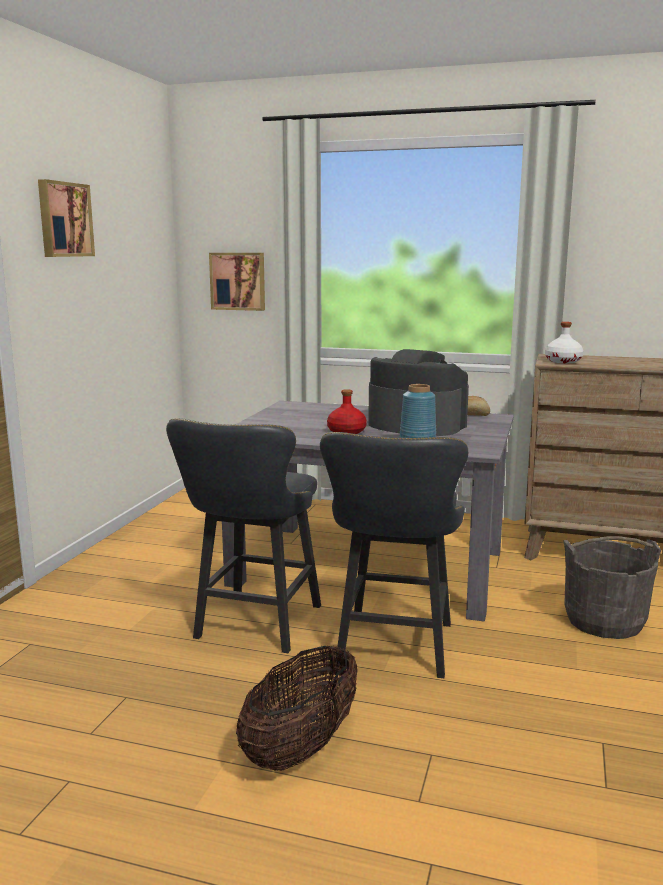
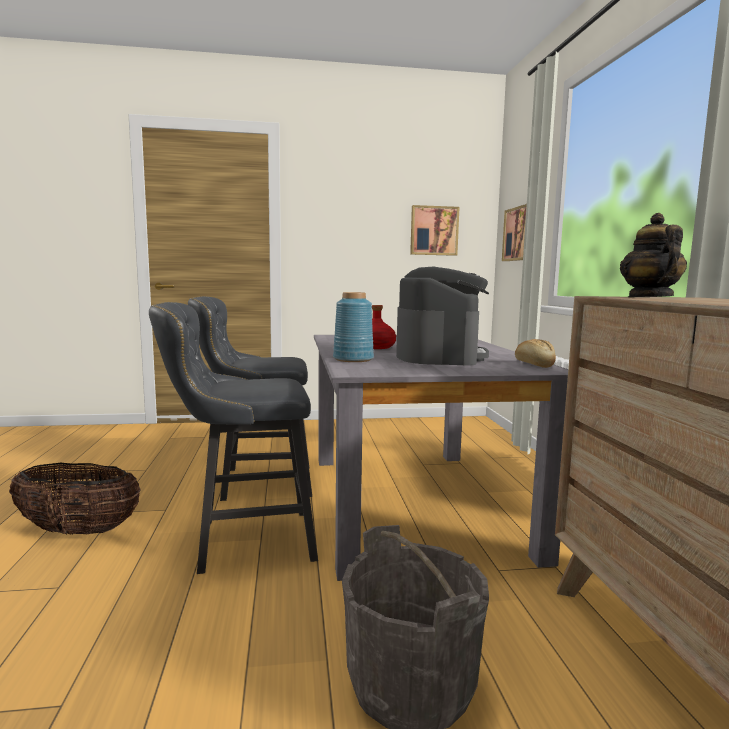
camera: 65 degrees right, 5 degrees down
(64, 219) = (346, 186): picture -> picture (433, 231)
(563, 361) = (649, 297): white bottle -> teapot

